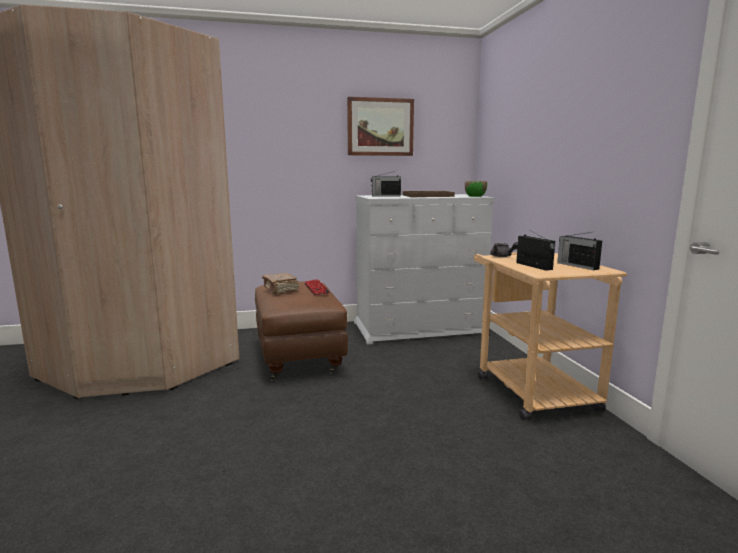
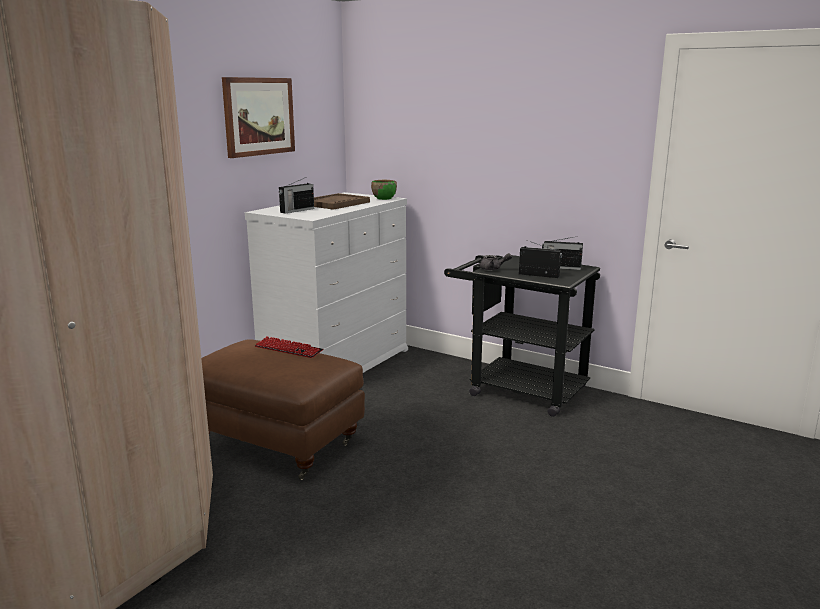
camera: 45 degrees left, 5 degrees up
(280, 290) = (254, 363): brown book -> none
(529, 388) = (517, 389): beige cart -> black cart

